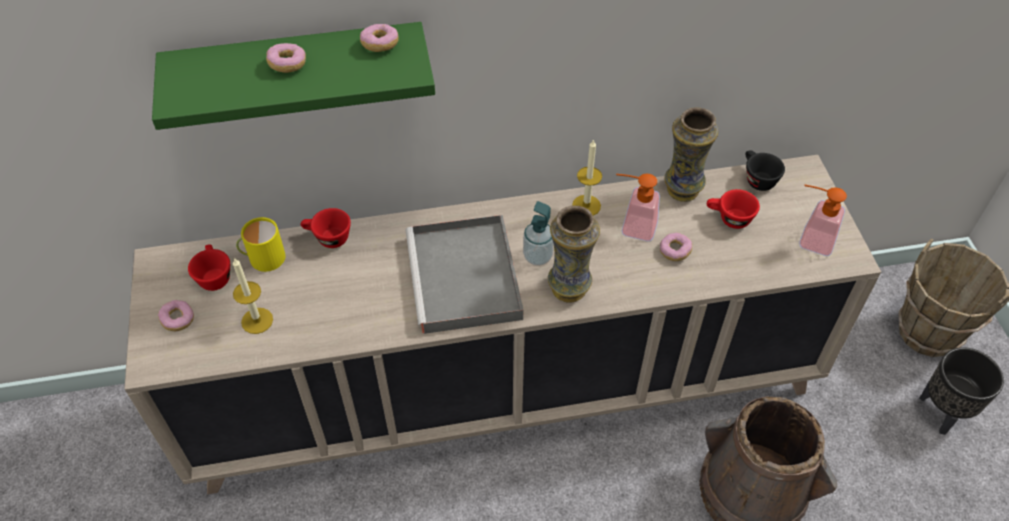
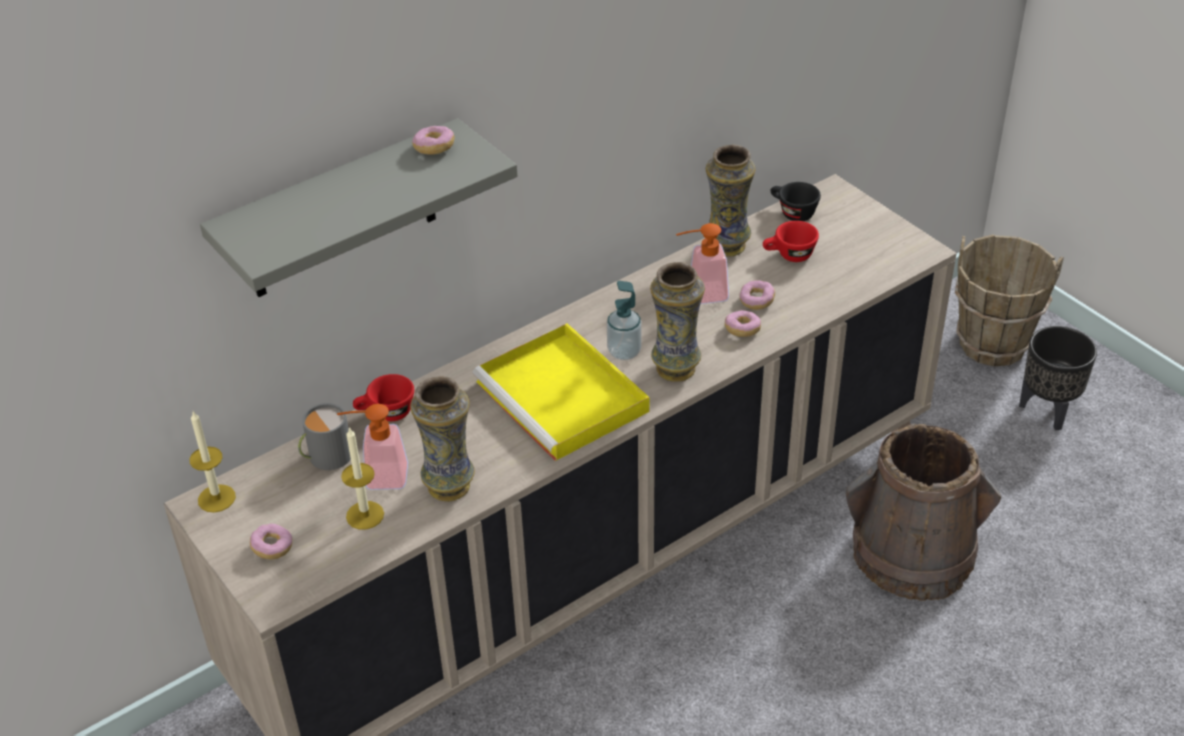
camera: 25 degrees left, 10 degrees down
(214, 276) = (281, 493): red cup -> none
(263, 257) = (326, 456): yellow mug -> grey mug
(287, 64) = (354, 192): donut -> donut (742, 330)
(299, 74) = (341, 212): green shelf -> grey shelf
(332, 321) = (449, 485): none -> vase
(465, 279) = (564, 398): grey tray -> yellow tray
(586, 205) = (641, 291): candle -> candle (216, 498)
(809, 240) = (876, 248): soap dispenser -> soap dispenser (378, 477)

